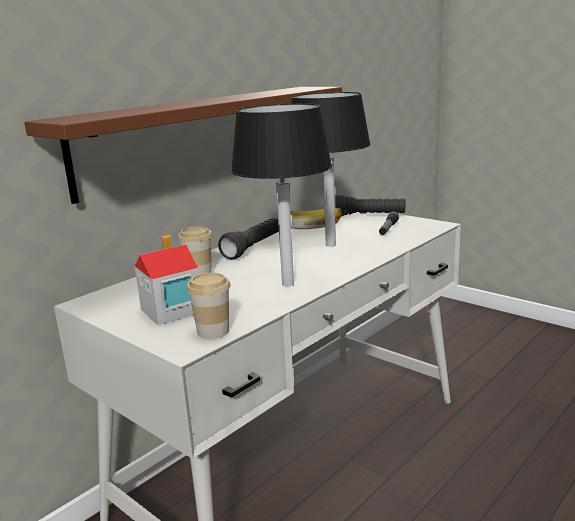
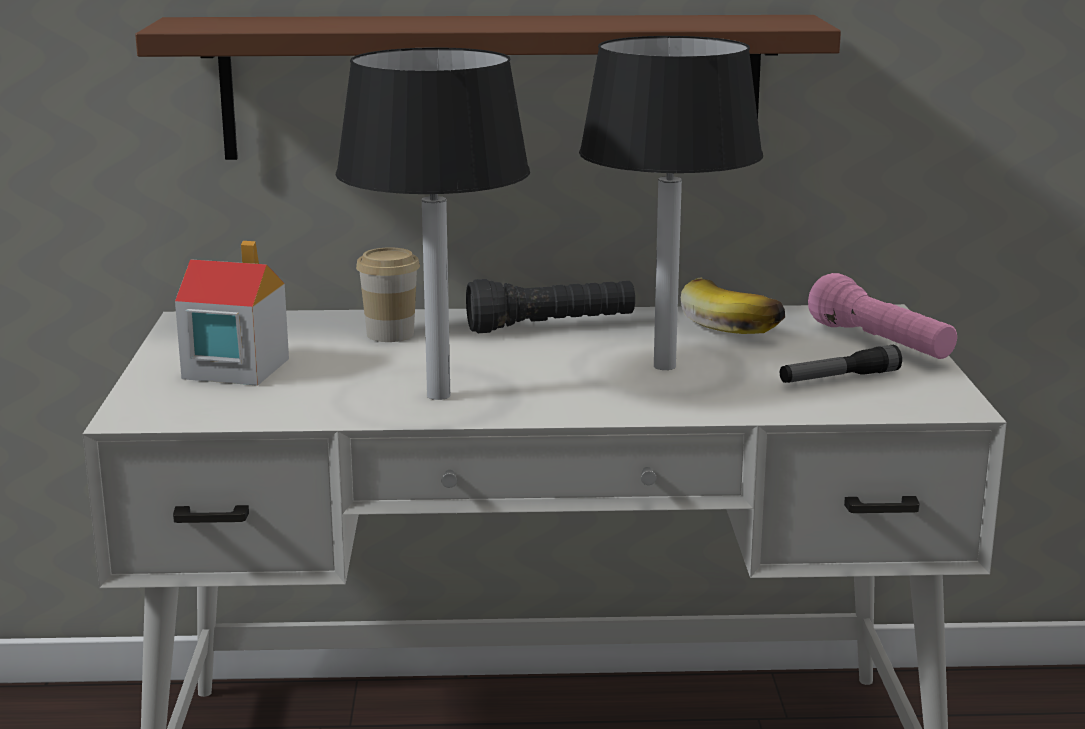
camera: 45 degrees right, 0 degrees up
(213, 331) = (204, 412): cup -> none
(369, 216) = (881, 344): black flashlight -> pink flashlight

